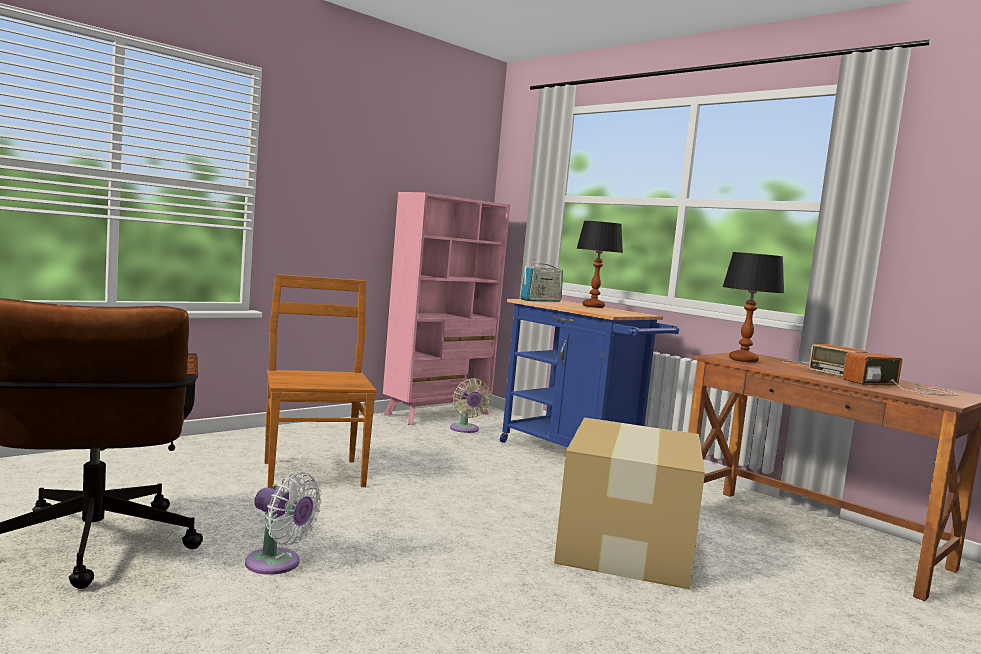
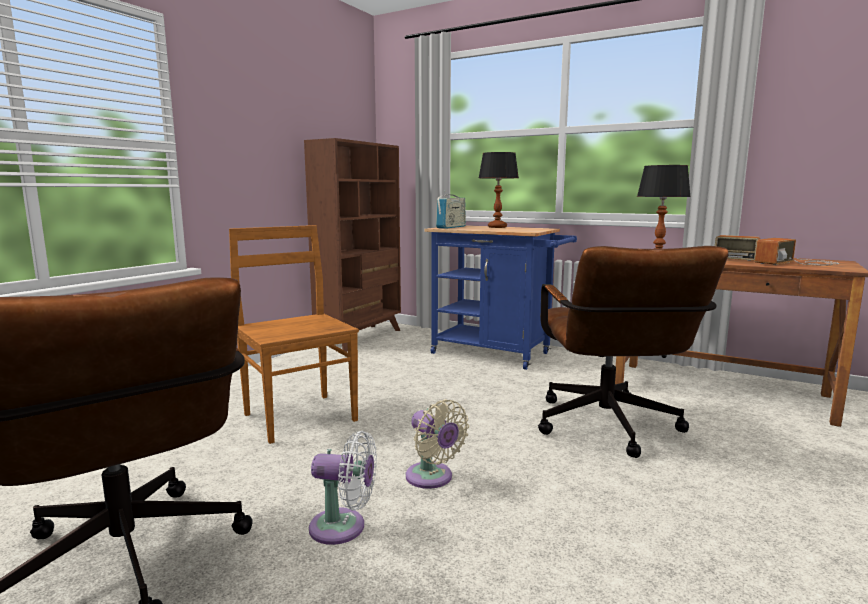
camera: 15 degrees left, 5 degrees up
(438, 414) = (360, 337): pink bookcase -> brown bookcase
(465, 429) = (394, 347): beige fan -> beige fan (432, 478)
(623, 546) = (609, 430): cardboard box -> brown office chair

